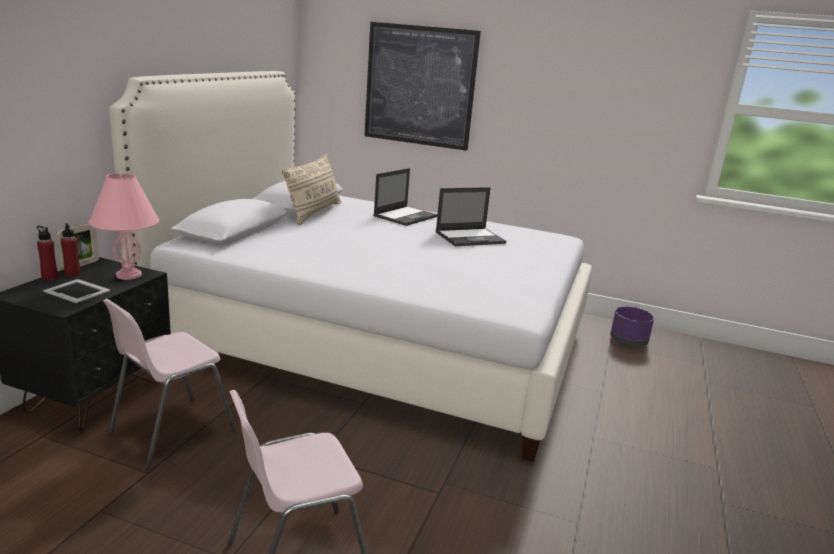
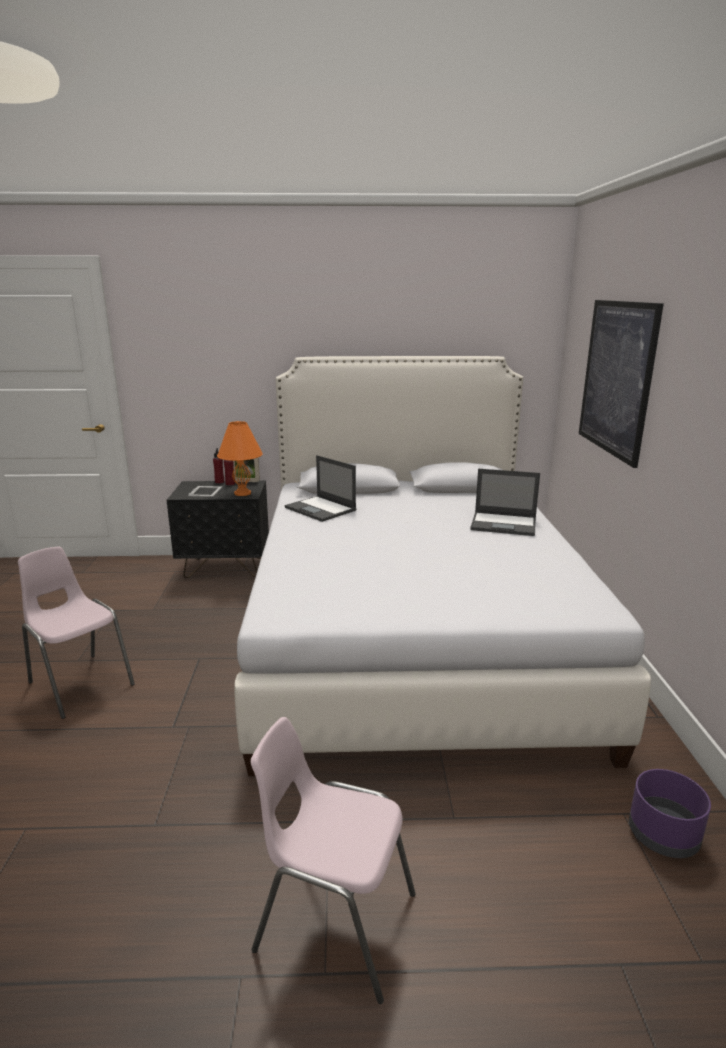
camera: 70 degrees right, 0 degrees up
(129, 275) = (243, 493): pink table lamp -> orange table lamp
(170, 432) = (199, 601): pink chair -> pink chair (334, 921)
(314, 212) = (441, 496): beige pillow -> none
(470, 237) = (487, 561): laptop -> laptop (321, 509)

